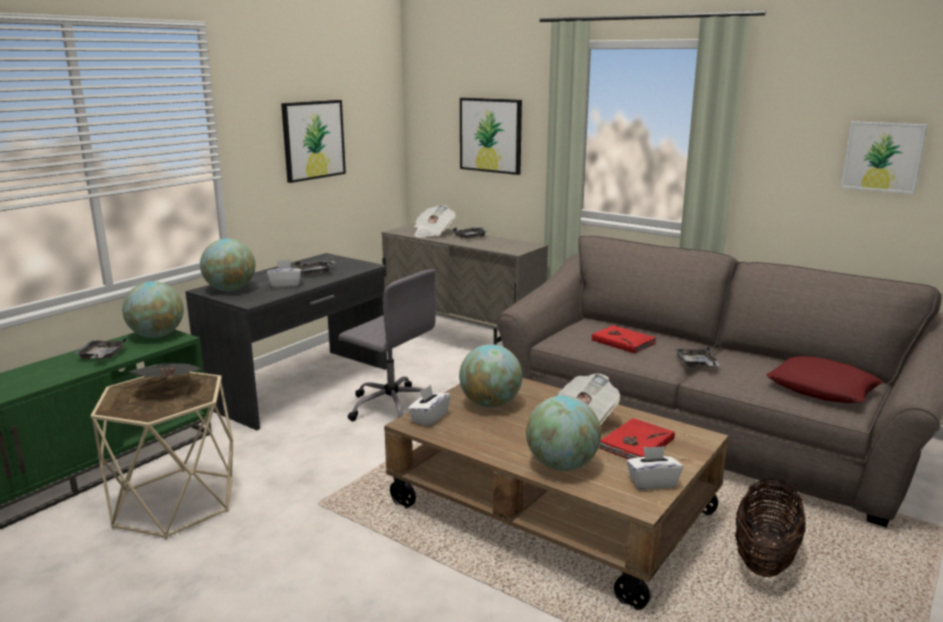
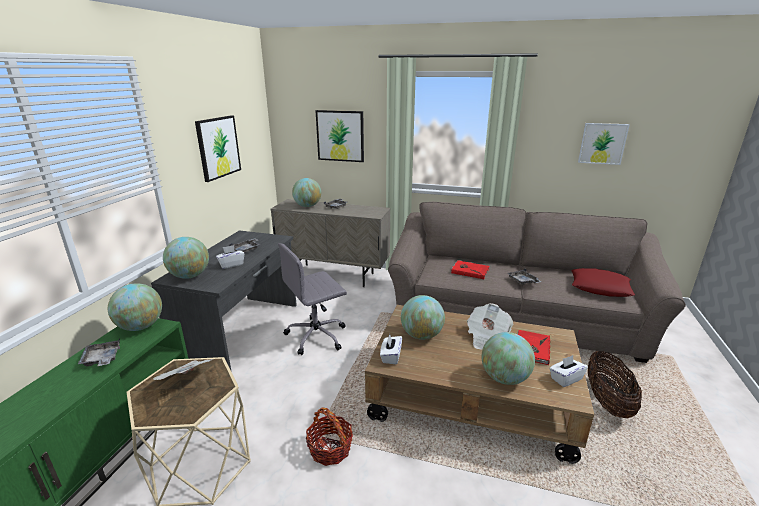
camera: 20 degrees left, 5 degrees up
(325, 521) = (330, 449): none -> basket
(390, 406) = (317, 336): grey office chair -> grey office chair turned 135 degrees clockwise
(433, 233) = (307, 206): newspaper -> globe

